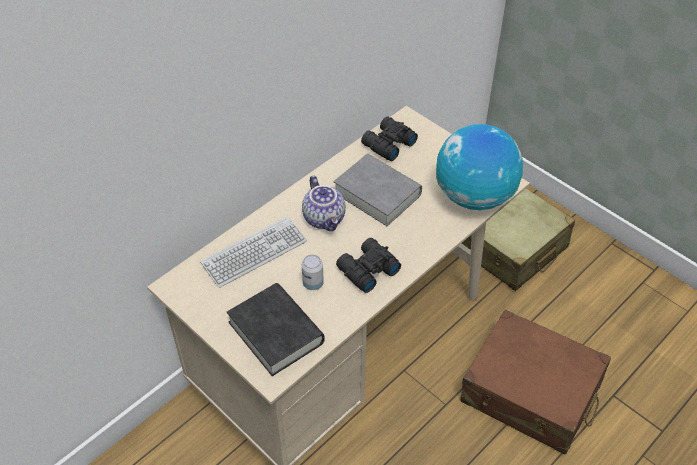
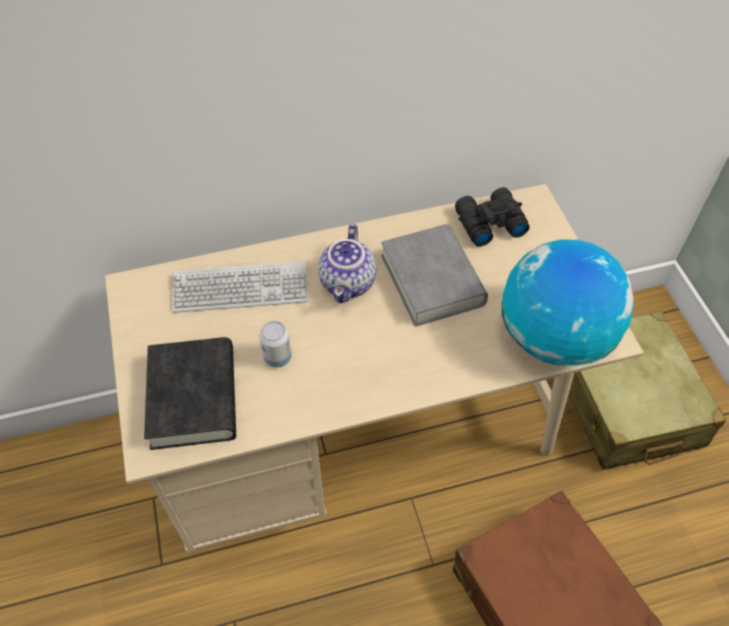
camera: 30 degrees right, 5 degrees up
(366, 270) = (351, 371): black binoculars -> none

